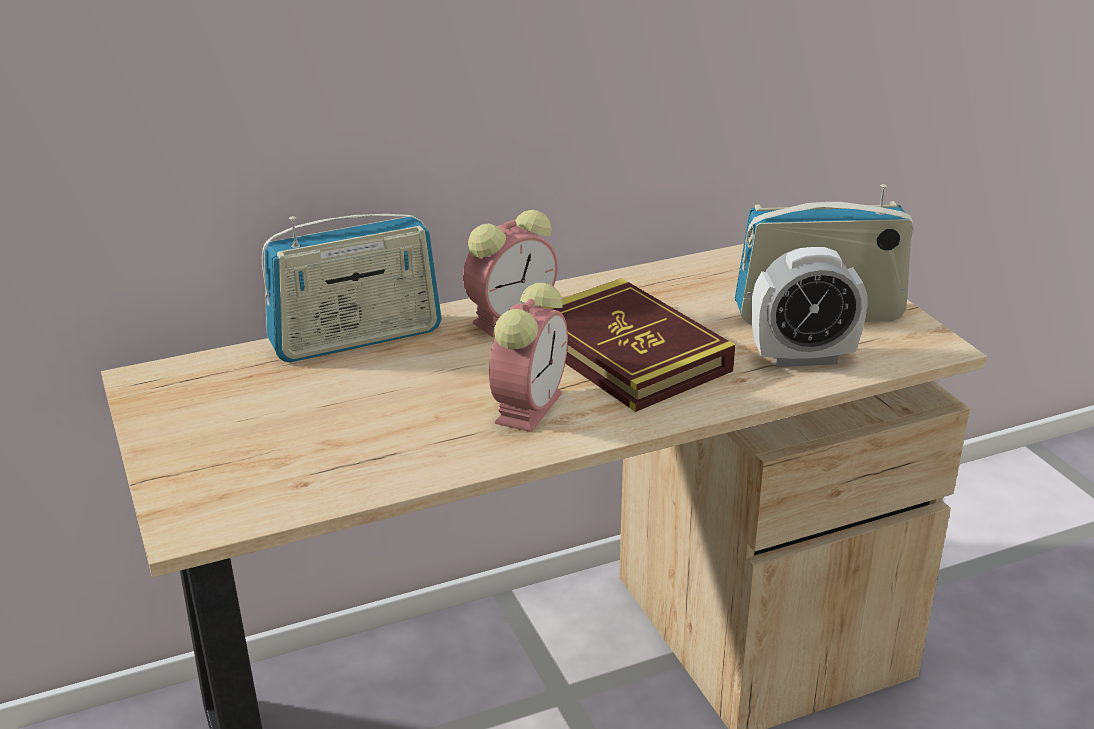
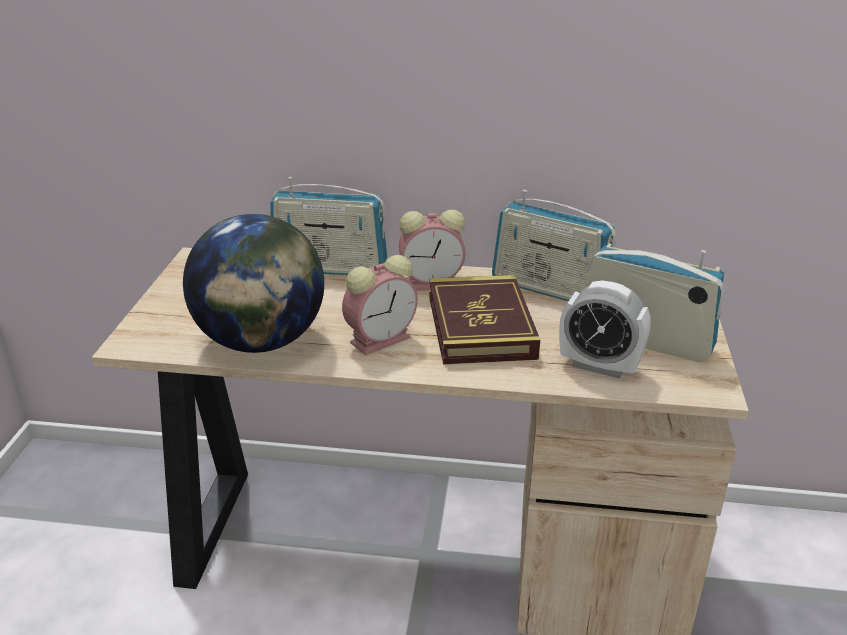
camera: 30 degrees right, 0 degrees up
(377, 461) = (261, 342): none -> globe
(657, 286) = (550, 289): none -> radio

